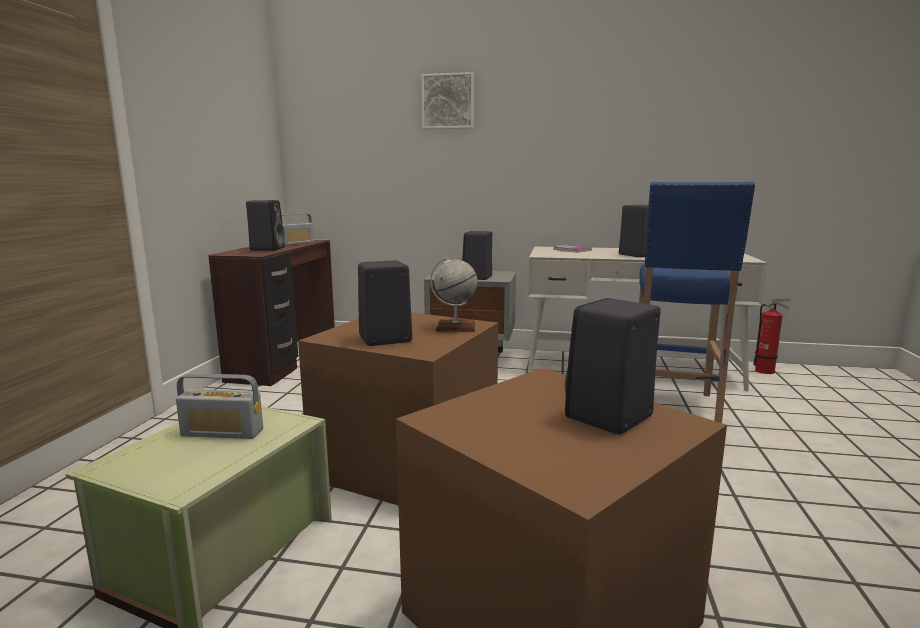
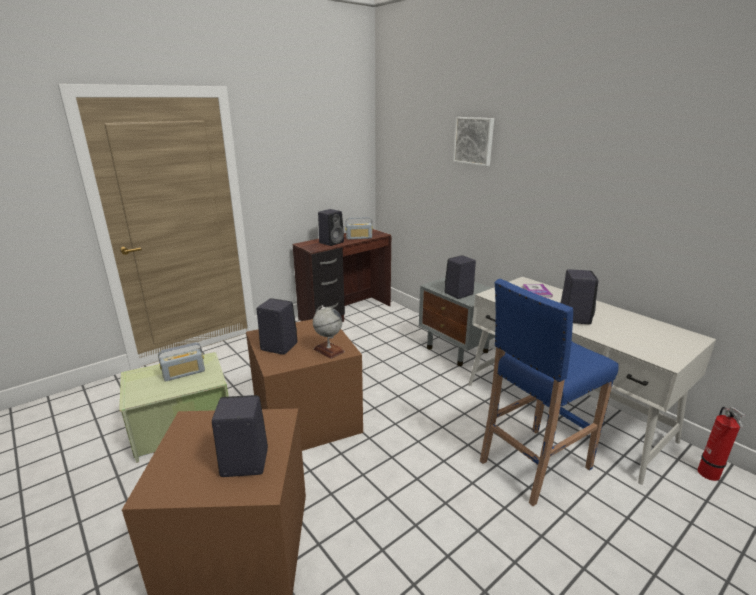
camera: 40 degrees right, 10 degrees up
(222, 433) = (184, 373): radio -> radio turned 75 degrees counterclockwise

